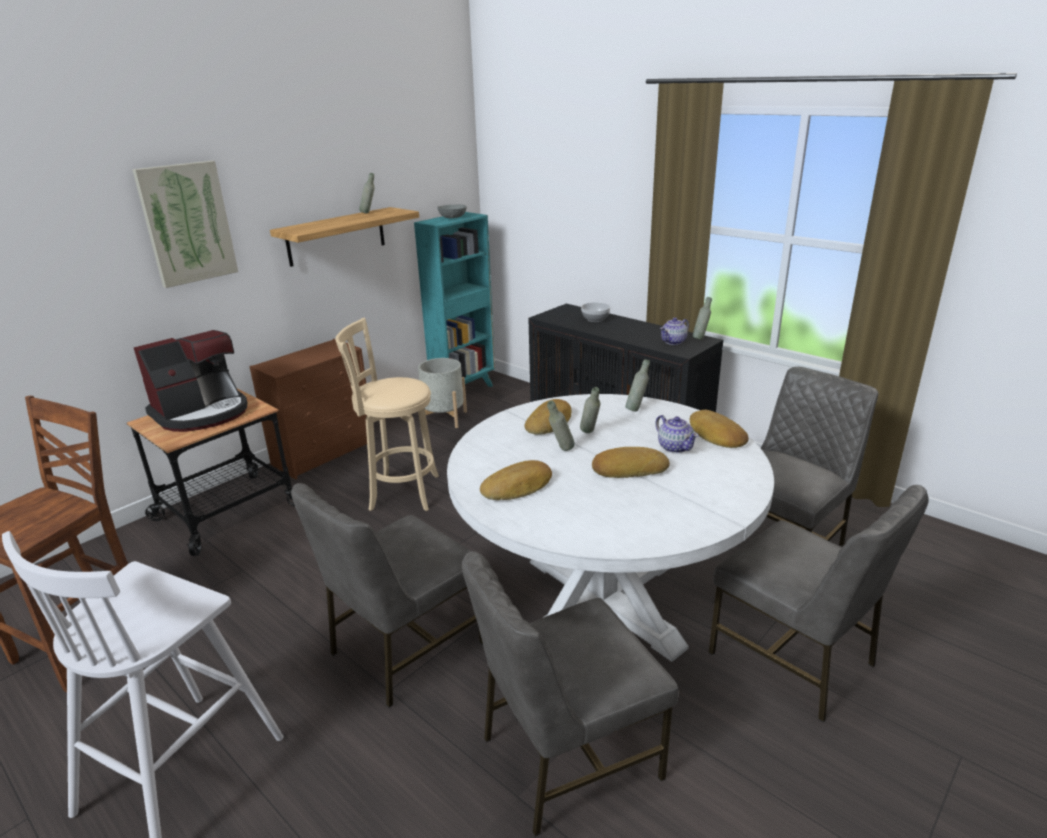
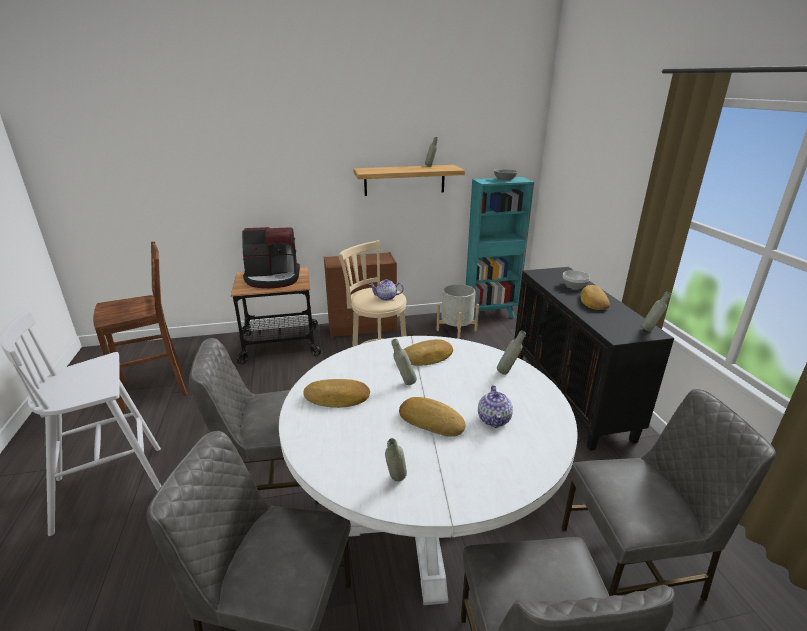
camera: 35 degrees right, 0 degrees up
(187, 223) = (296, 156): picture -> none
(590, 434) = (443, 378): grey bottle -> grey bottle (396, 482)
(674, 341) = (619, 325): teapot -> teapot (386, 298)
(716, 435) = (546, 424): bread -> bread (593, 301)

